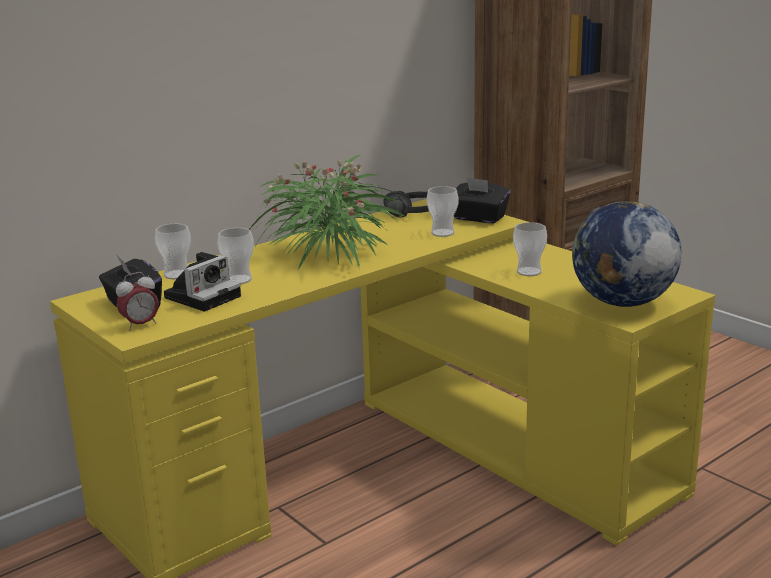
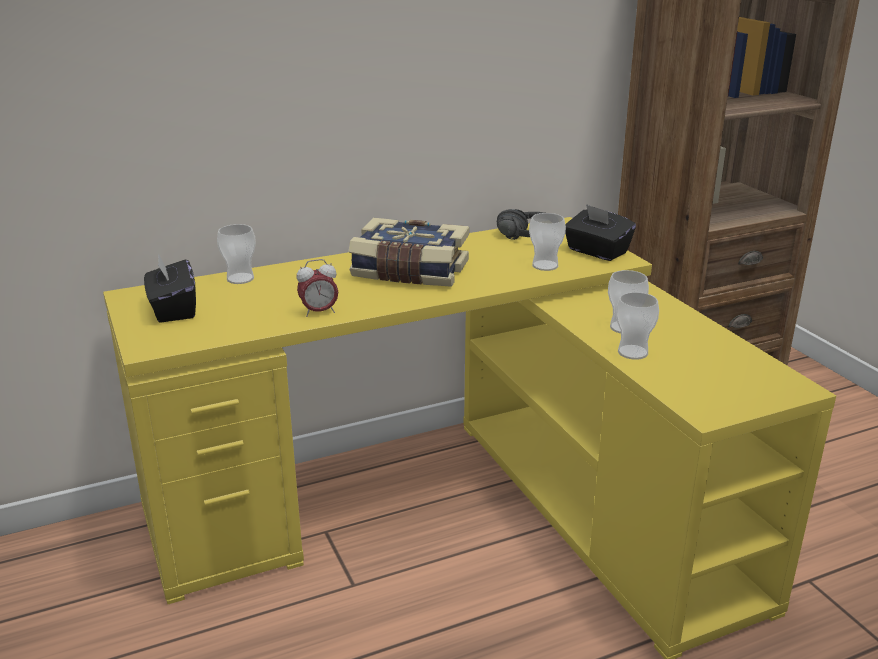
camera: 15 degrees right, 5 degrees up
(140, 325) = (163, 335): alarm clock -> alarm clock (319, 312)
(204, 296) = (248, 309): camera -> none
(238, 280) = (295, 294): cup -> cup (632, 352)
(329, 251) = (409, 272): potted plant -> book
(621, 302) = (711, 388): globe -> none

